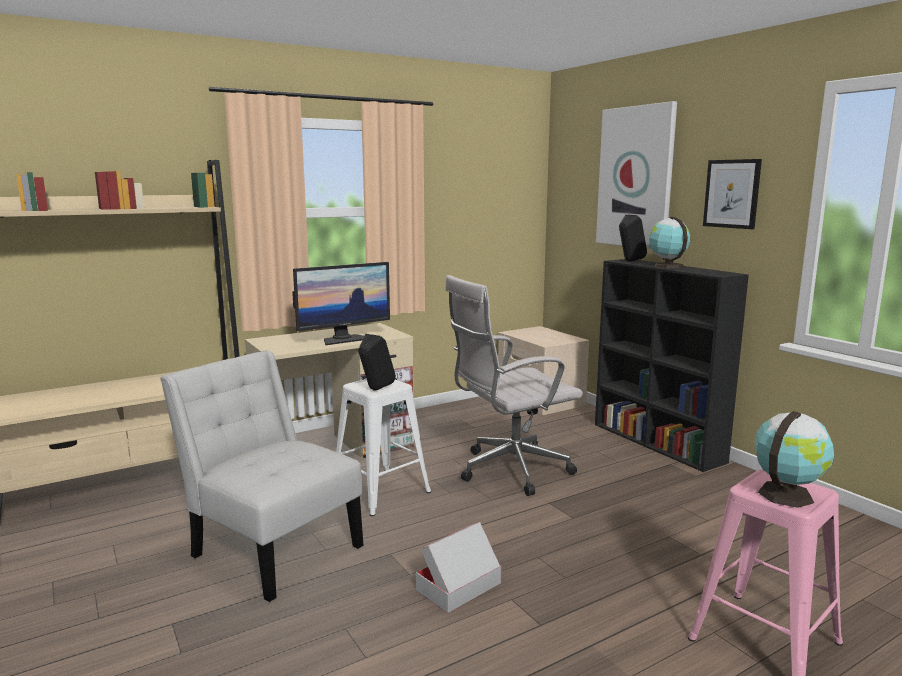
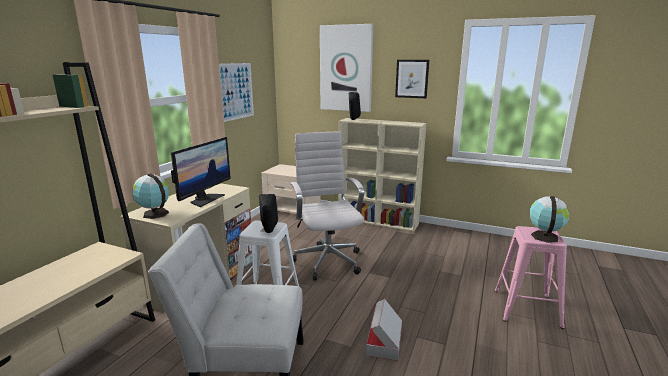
camera: 35 degrees left, 5 degrees up
(461, 208) = (235, 91): none -> picture
(509, 471) = (327, 260): white office chair -> white office chair turned 135 degrees clockwise
(658, 443) = (378, 221): black bookcase -> beige bookcase
(667, 266) = (379, 121): globe -> globe (154, 213)

